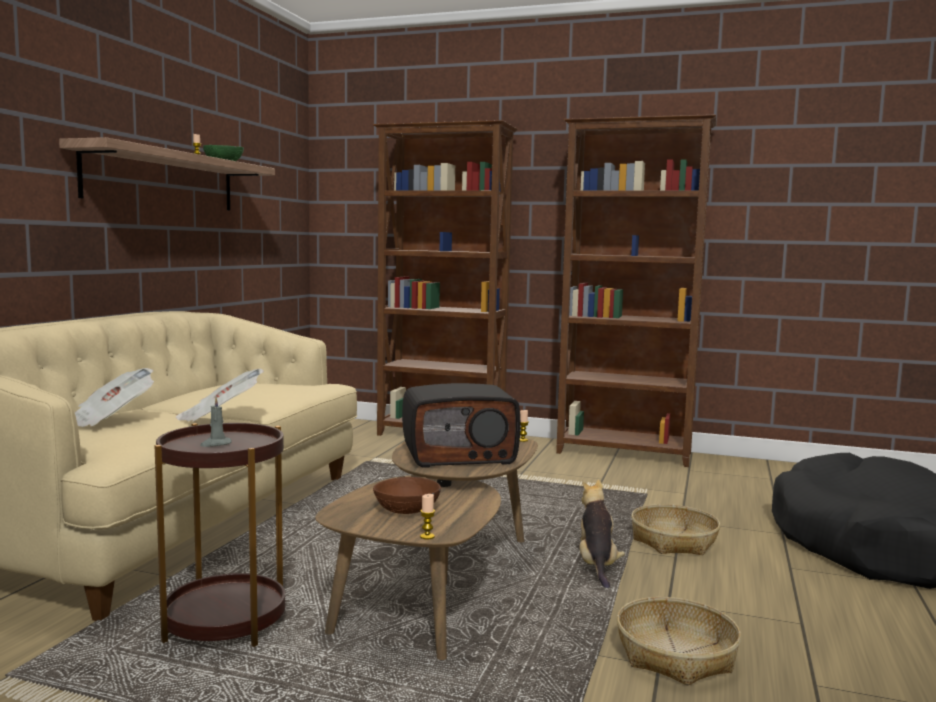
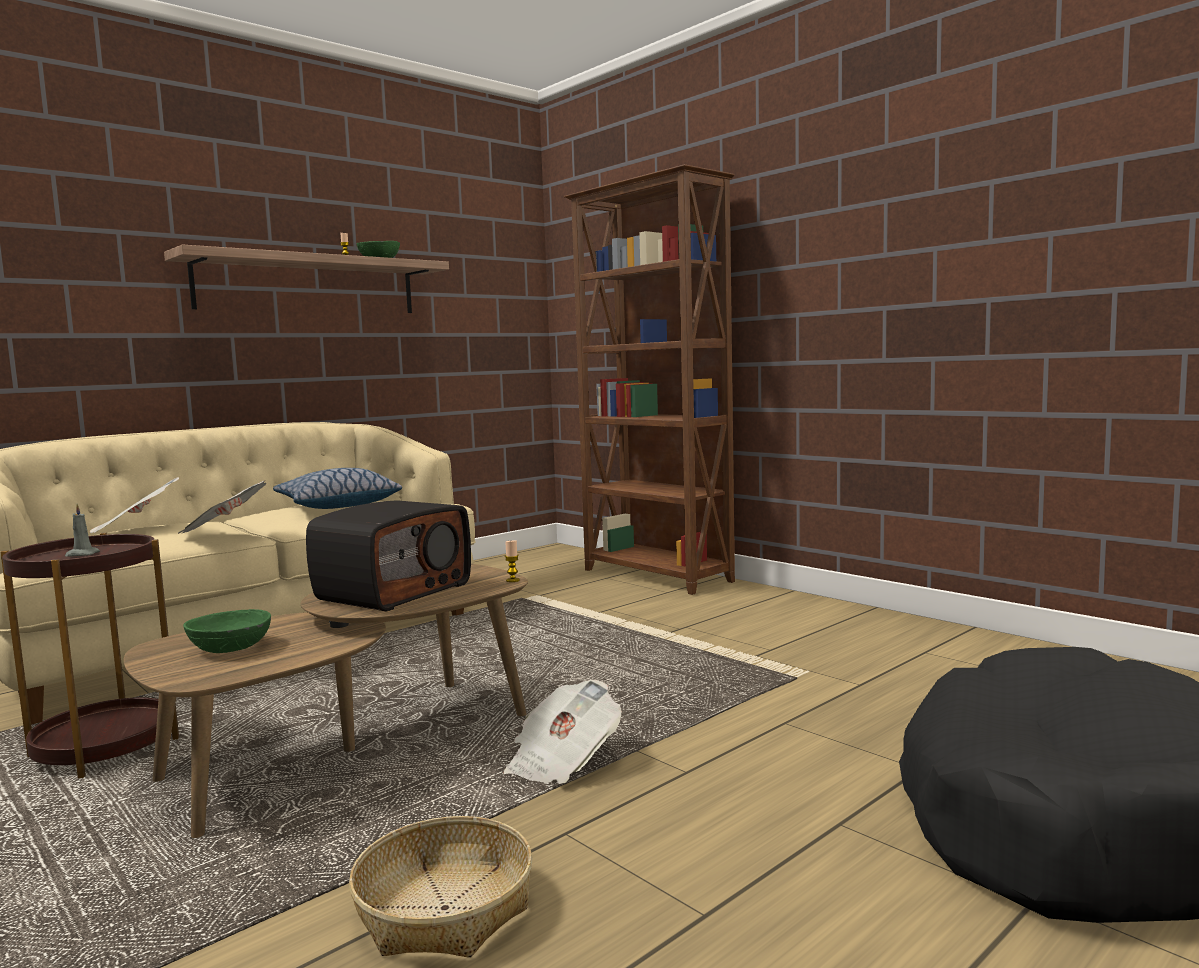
camera: 30 degrees right, 0 degrees up
(251, 389) = (337, 505): none -> pillow
(407, 510) = (230, 648): brown bowl -> green bowl
(427, 536) = (170, 681): candle -> none
(459, 455) = (393, 592): radio -> radio turned 75 degrees counterclockwise
(597, 565) = (561, 762): plush toy -> newspaper
(625, 453) = (862, 619): brown bookcase -> none
(673, 541) = (722, 749): basket -> none

